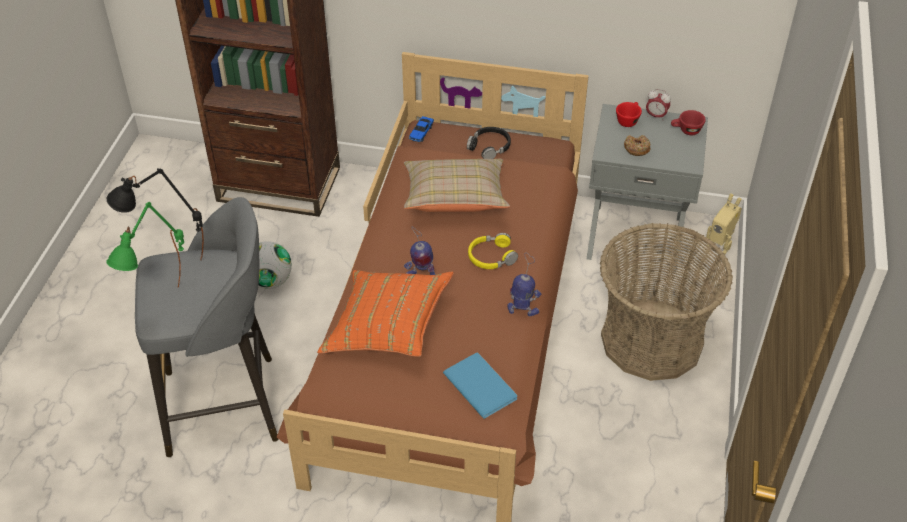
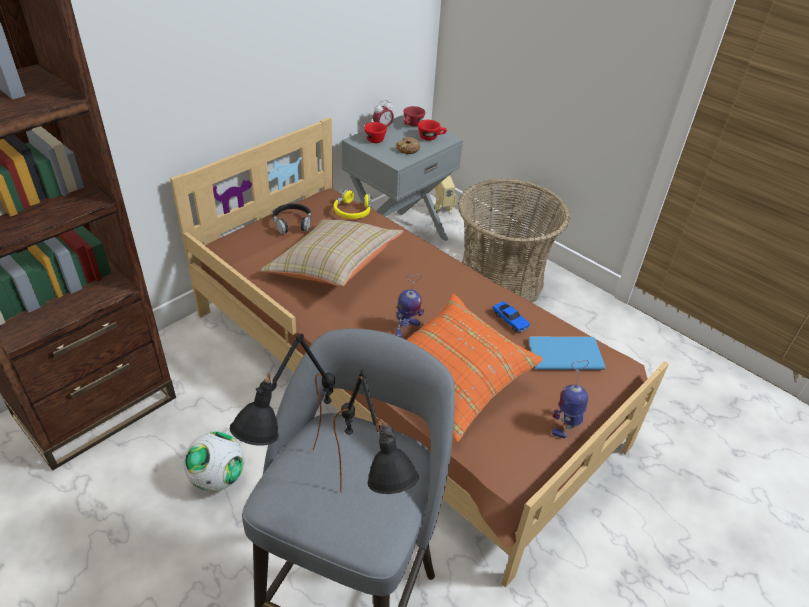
camera: 60 degrees left, 5 degrees down
(165, 310) = (370, 523): green table lamp -> black table lamp
(421, 132) = (227, 248): toy car -> toy car (510, 320)
(491, 257) = (421, 280): yellow headphones -> yellow headphones (353, 211)
(523, 310) = (496, 292): toy robot -> toy robot (566, 426)
(678, 153) = (431, 137): none -> red cup

